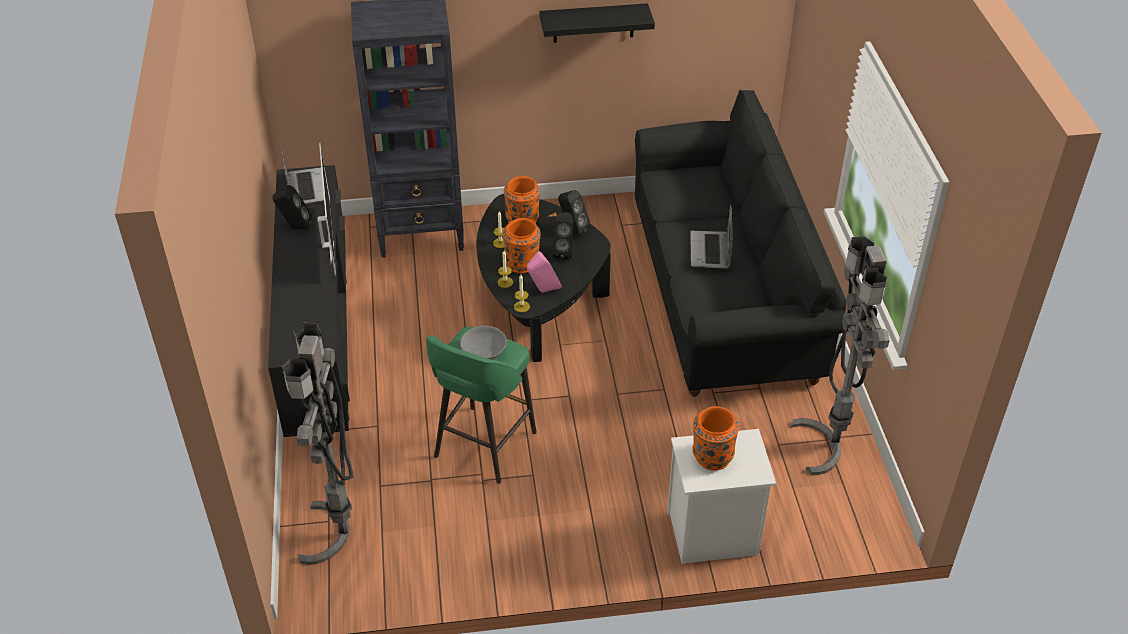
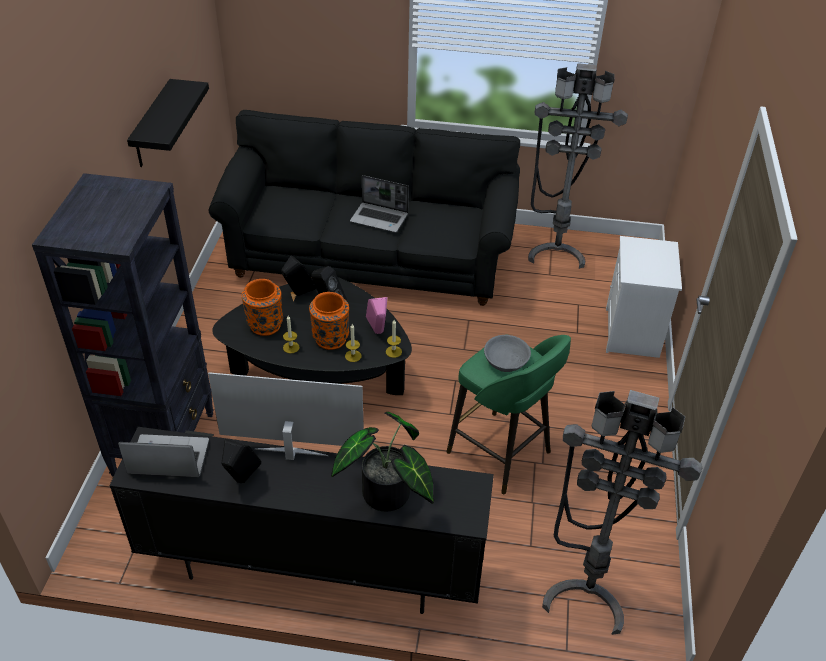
camera: 75 degrees left, 0 degrees up
(296, 305) = (387, 498): none -> potted plant
(712, 457) = (646, 266): orange vase -> none

